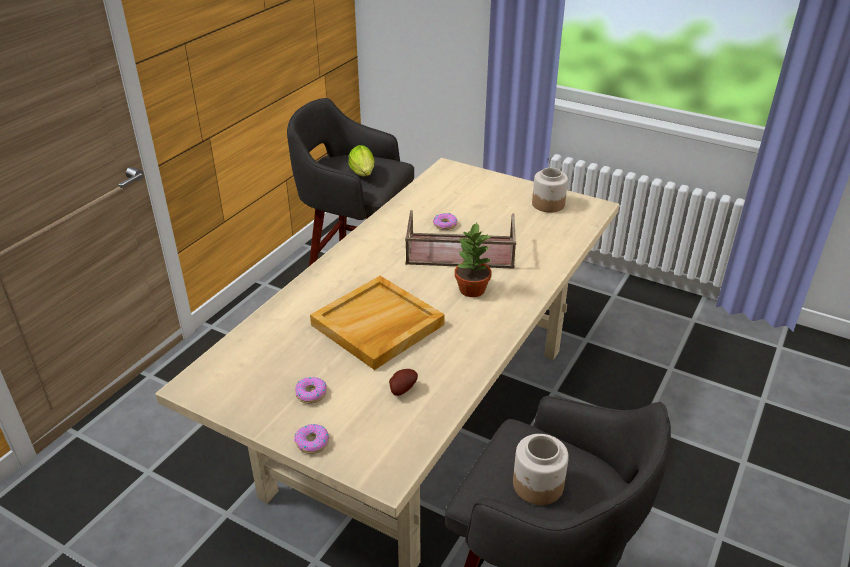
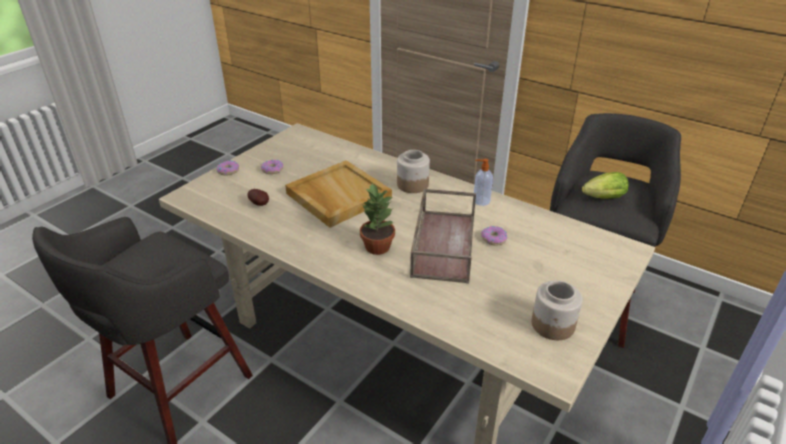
camera: 95 degrees right, 0 degrees up
(381, 230) = (480, 201): none -> soap dispenser
(538, 485) = (142, 263): jar -> jar (412, 185)

